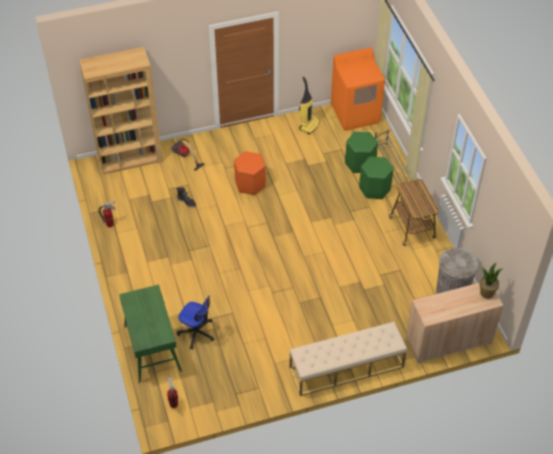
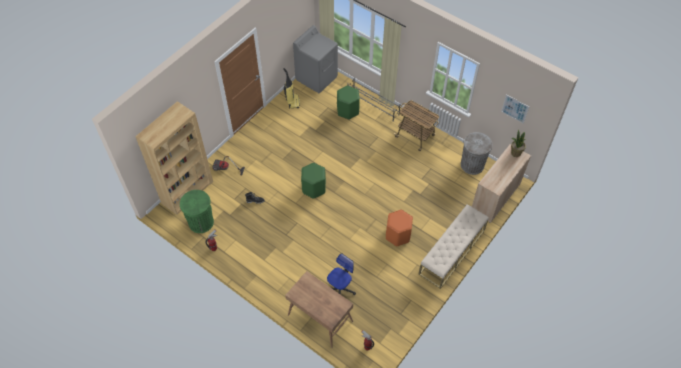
camera: 35 degrees left, 5 degrees up
(119, 194) = (201, 222): none -> green trash can
(152, 348) = (320, 318): green desk -> brown desk
(197, 332) = (340, 288): office chair -> office chair turned 45 degrees counterclockwise
(250, 184) = (288, 164): orange stool -> orange stool (398, 235)
(355, 114) = (317, 78): orange washing machine -> grey washing machine
(374, 188) = (371, 123): green stool -> green stool (314, 188)
(505, 235) = (515, 109): none -> picture

